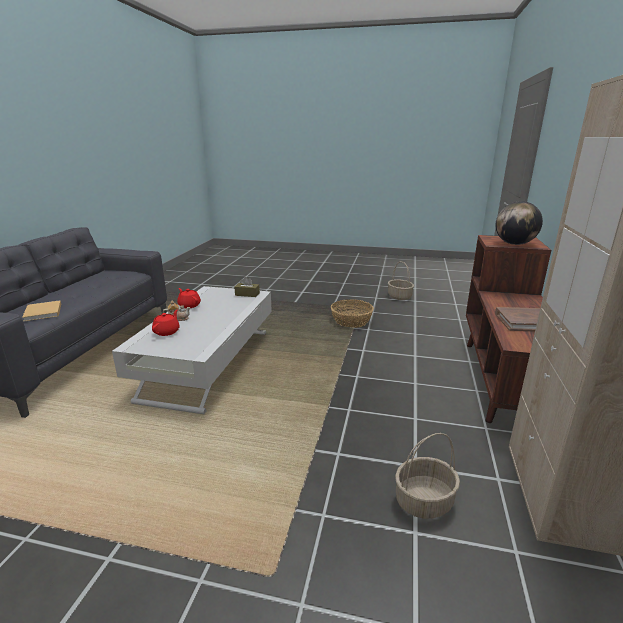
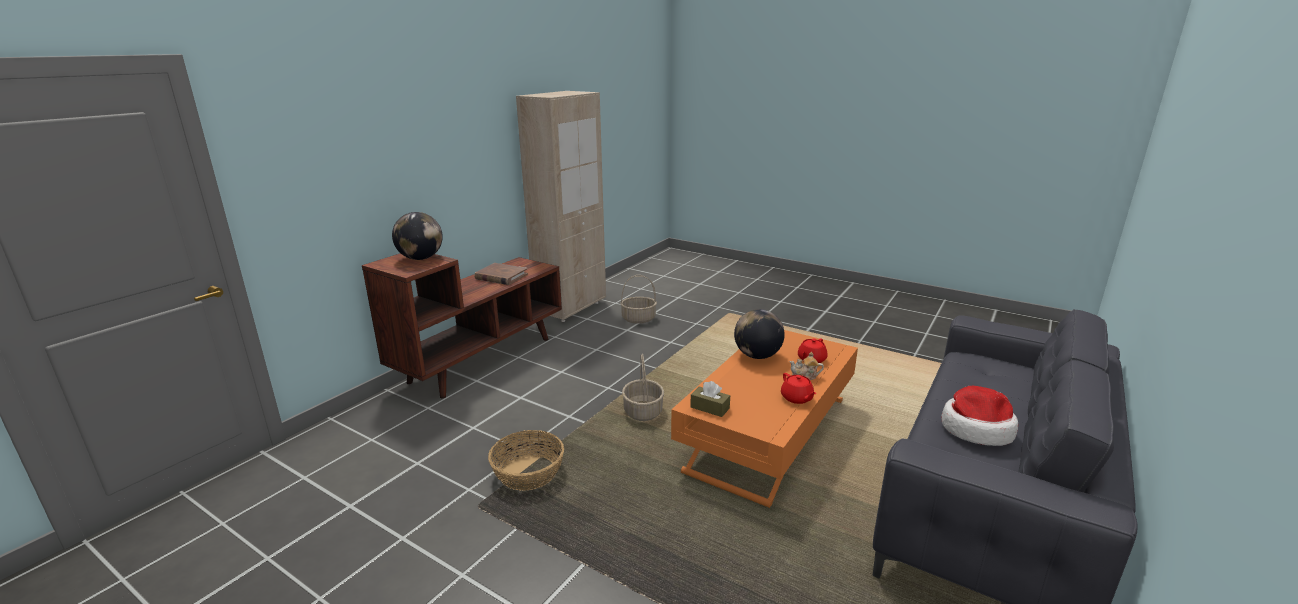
camera: 160 degrees left, 0 degrees up
(43, 312) = (972, 373): beige book -> none
(90, 285) = (975, 429): none -> hat
(209, 363) = (767, 435): white coffee table -> orange coffee table
(215, 328) = (757, 356): none -> globe
(399, 296) = (354, 529): basket -> basket (643, 412)

